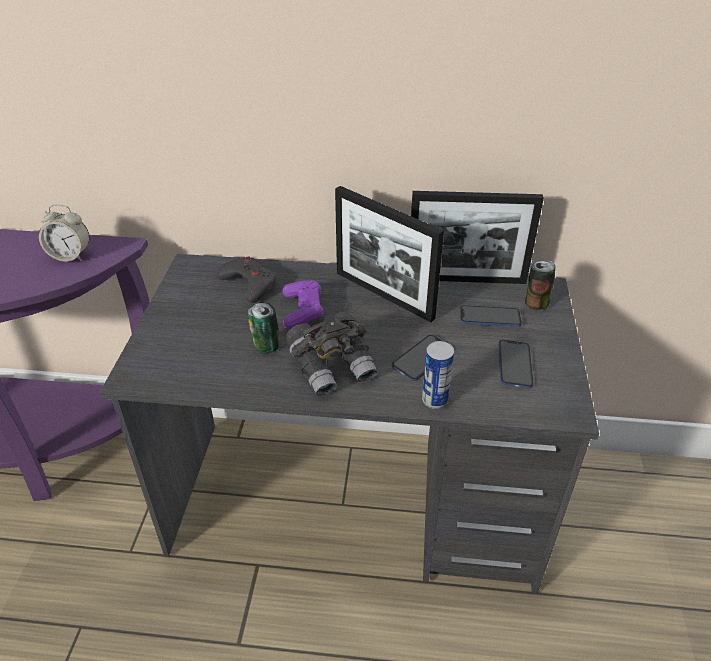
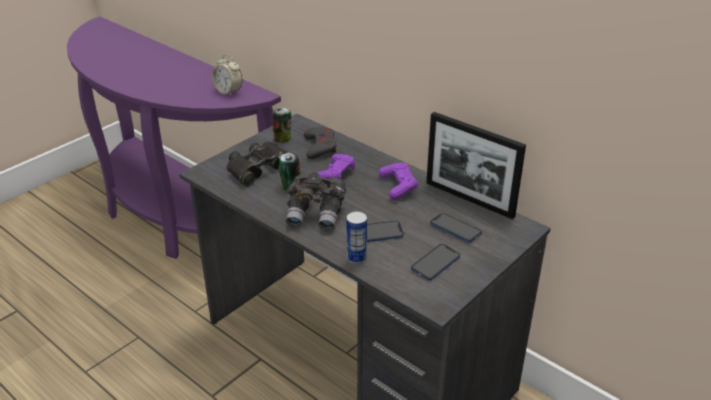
camera: 35 degrees right, 5 degrees down
(203, 340) = (259, 168): none -> black binoculars
(384, 295) = (398, 186): picture frame -> purple game controller
(536, 303) = (503, 234): can -> can (283, 139)

